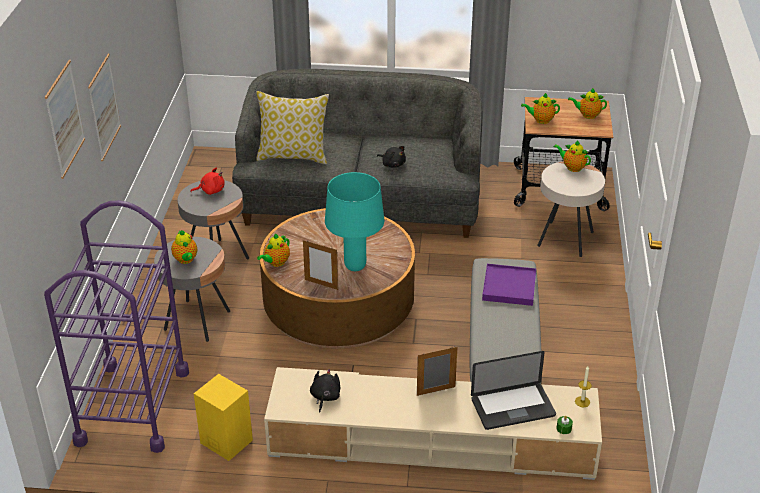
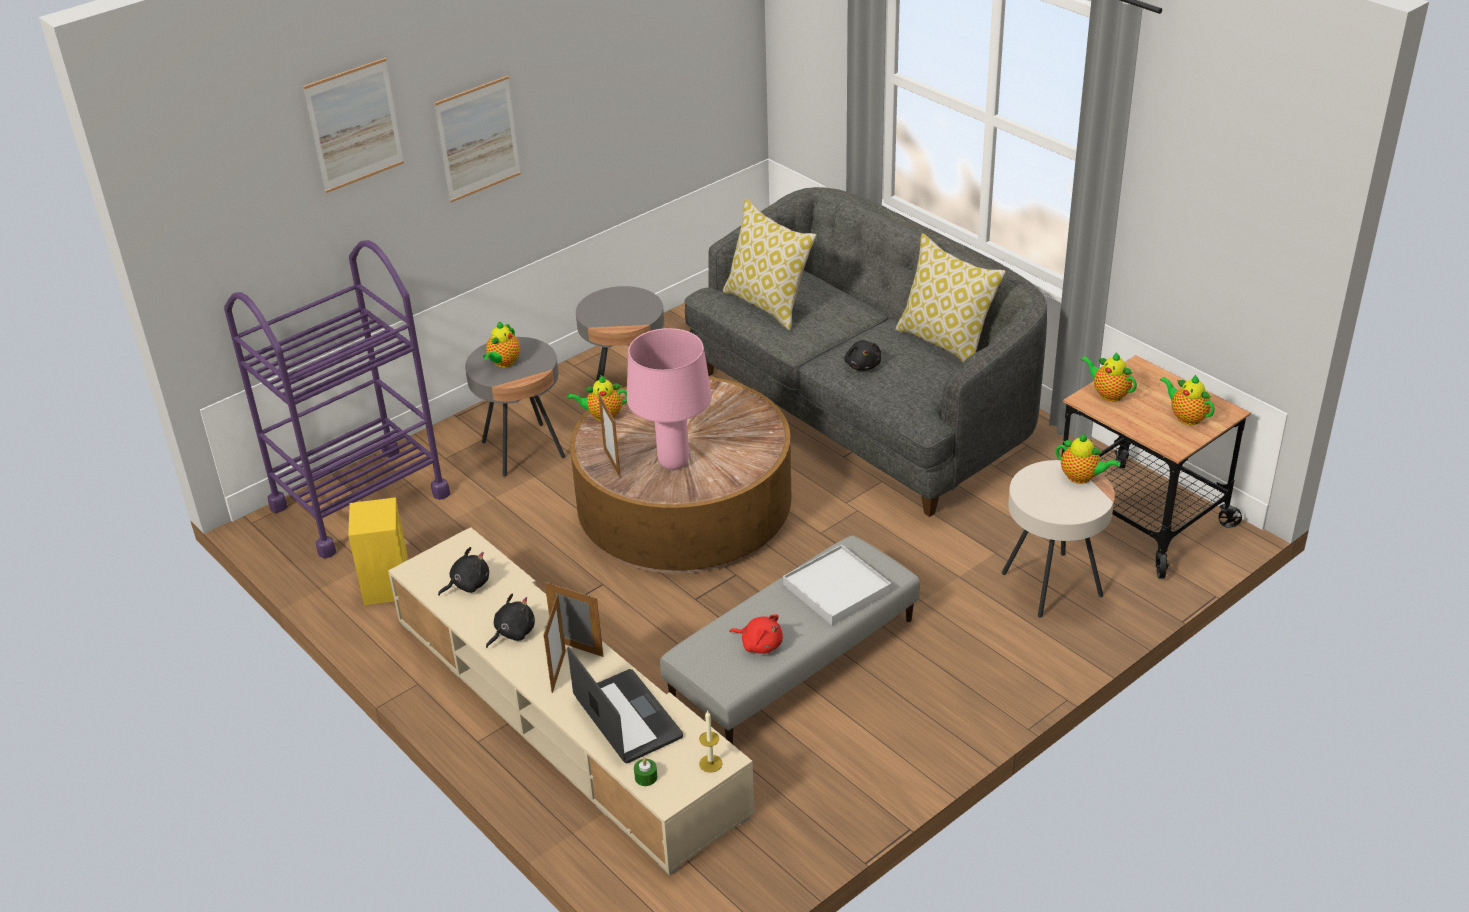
camera: 45 degrees right, 0 degrees up
(211, 190) = (629, 302): red plush toy -> red plush toy (760, 644)
(355, 266) = (674, 462): turquoise table lamp -> pink table lamp
(389, 405) = (512, 633): none -> black plush toy
(414, 134) = (946, 343): none -> pillow
(444, 408) = (558, 671): none -> picture frame
(509, 287) = (836, 588): purple tray -> white tray
(513, 407) = (627, 718): laptop -> laptop turned 150 degrees counterclockwise
(572, 167) = (1082, 477): teapot -> teapot turned 135 degrees clockwise

